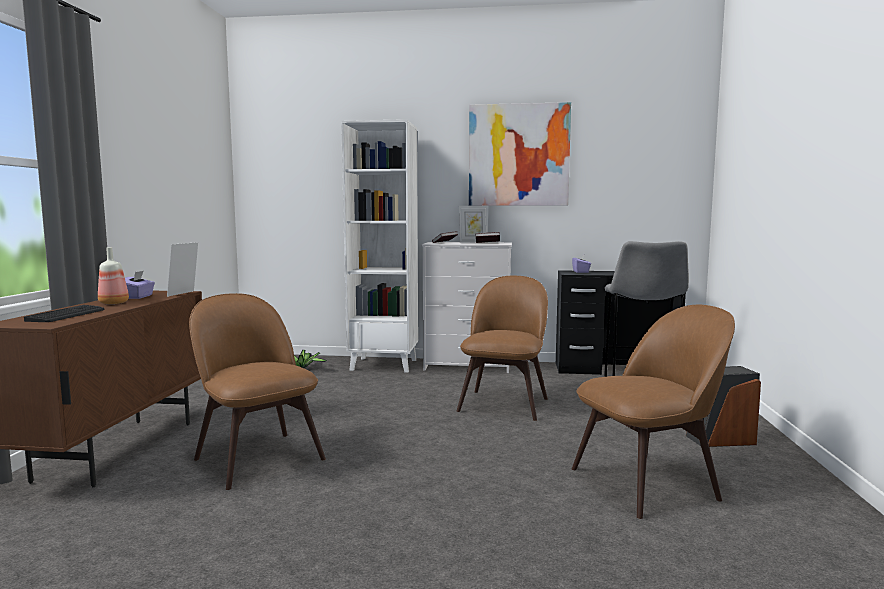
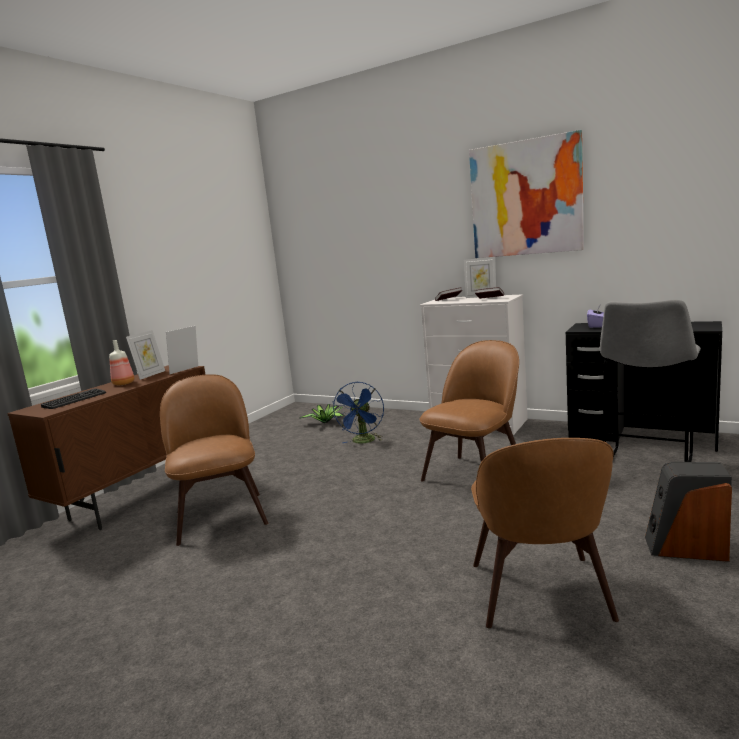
camera: 25 degrees right, 5 degrees up
(138, 297) = (150, 375): purple tissue box -> picture frame
(363, 384) = (363, 442): none -> blue fan
(384, 365) = (401, 419): white bookcase -> none
(648, 482) = (540, 595): brown chair -> brown chair turned 90 degrees clockwise

